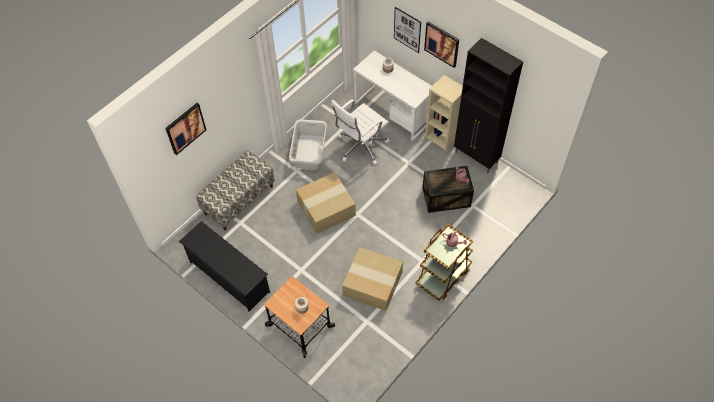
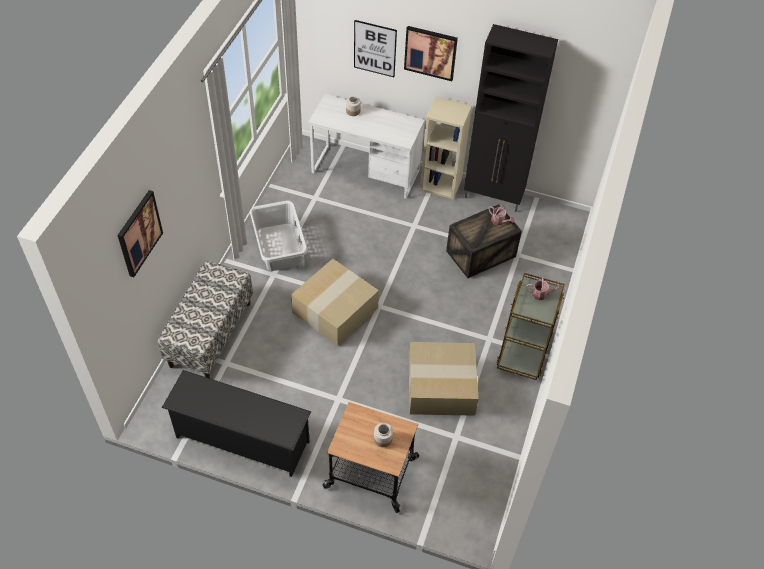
camera: 25 degrees left, 5 degrees down
(360, 146) = (344, 223): white office chair -> none

